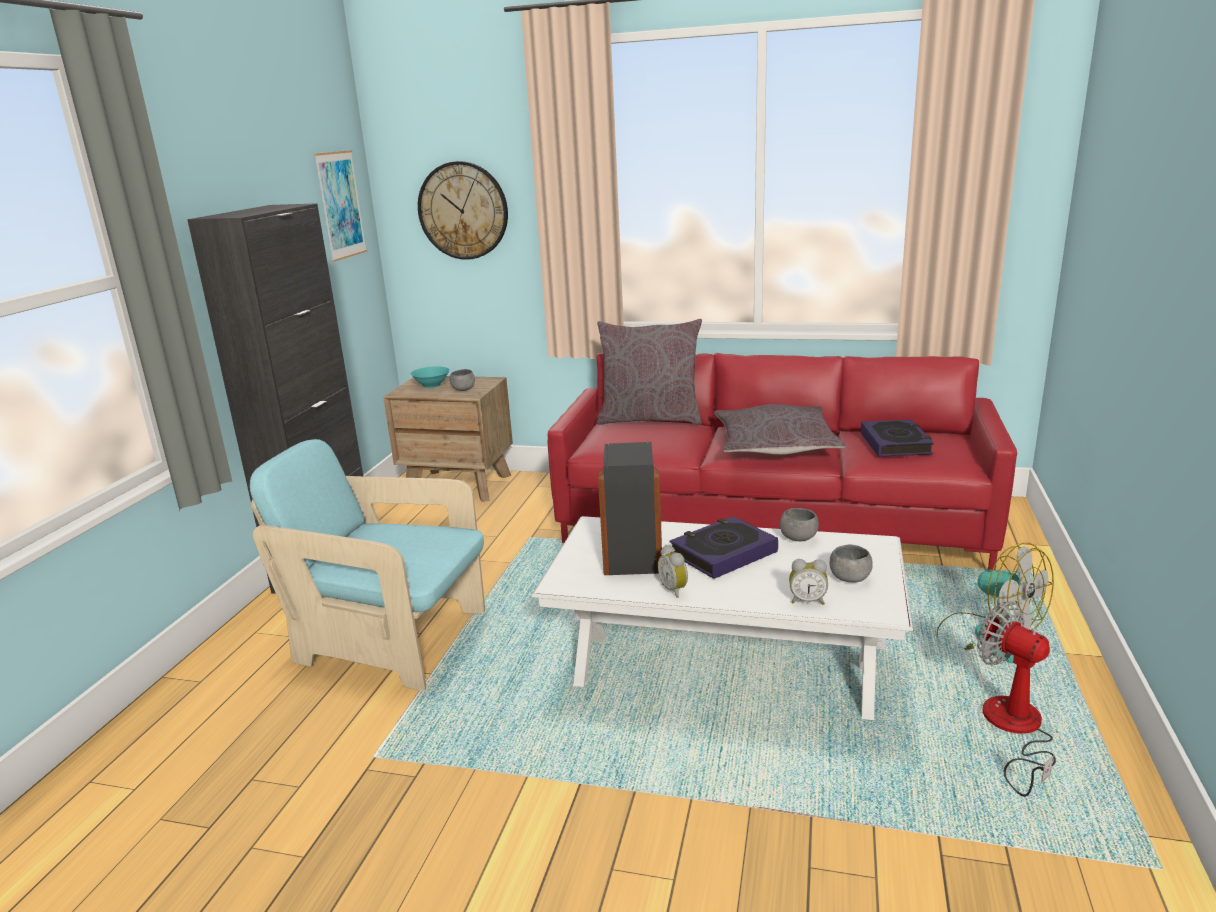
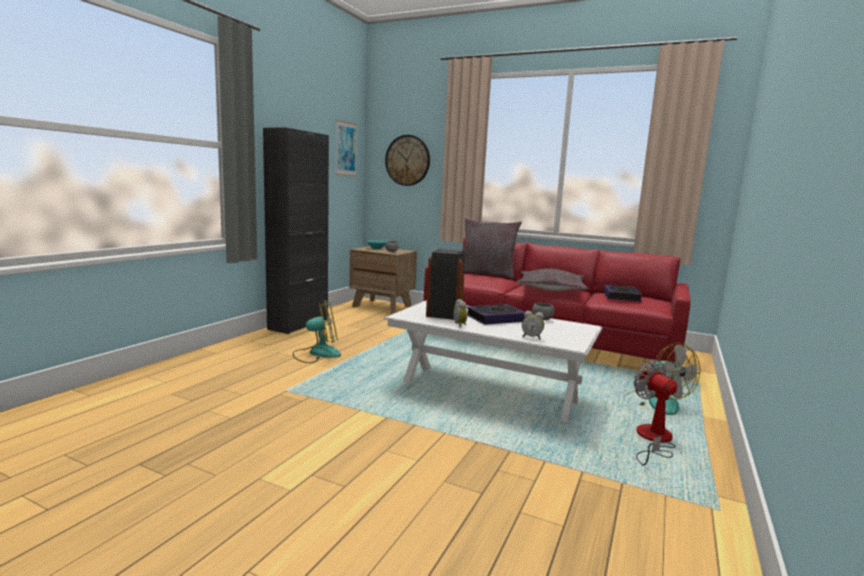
camera: 10 degrees right, 10 degrees down
(391, 640) = (317, 353): turquoise armchair -> fan
(850, 578) = (562, 334): grey bowl -> none

